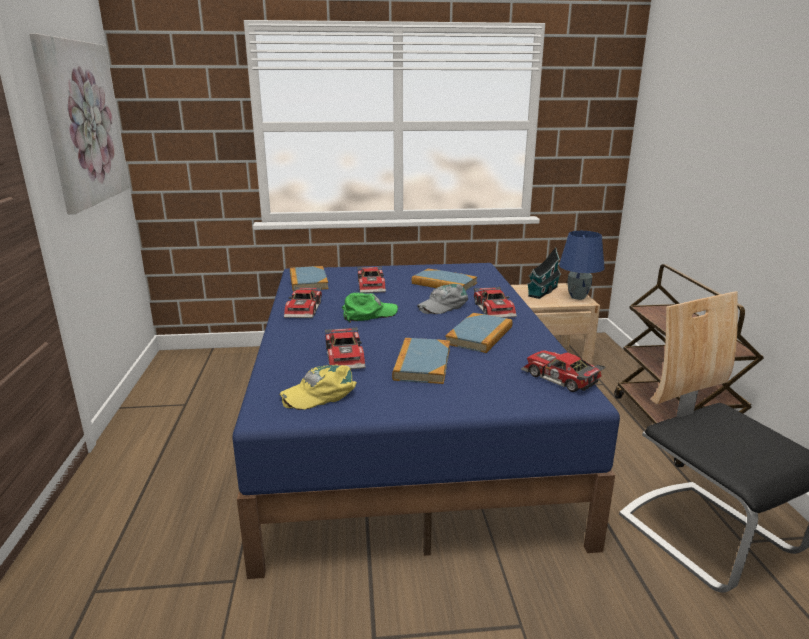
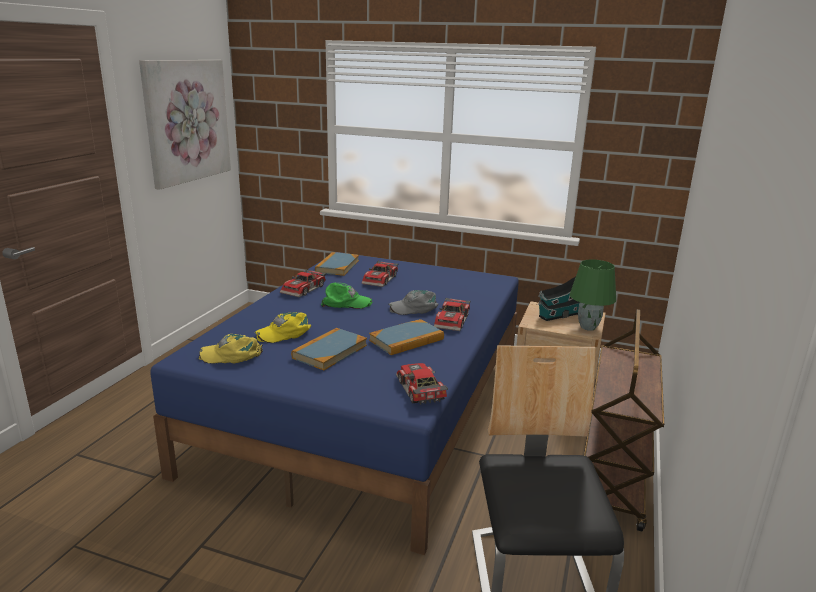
camera: 25 degrees right, 0 degrees up
(346, 356) = (284, 333): toy car -> yellow cap
(444, 283) = (443, 289): book -> none
(577, 297) = (587, 327): blue table lamp -> green table lamp

